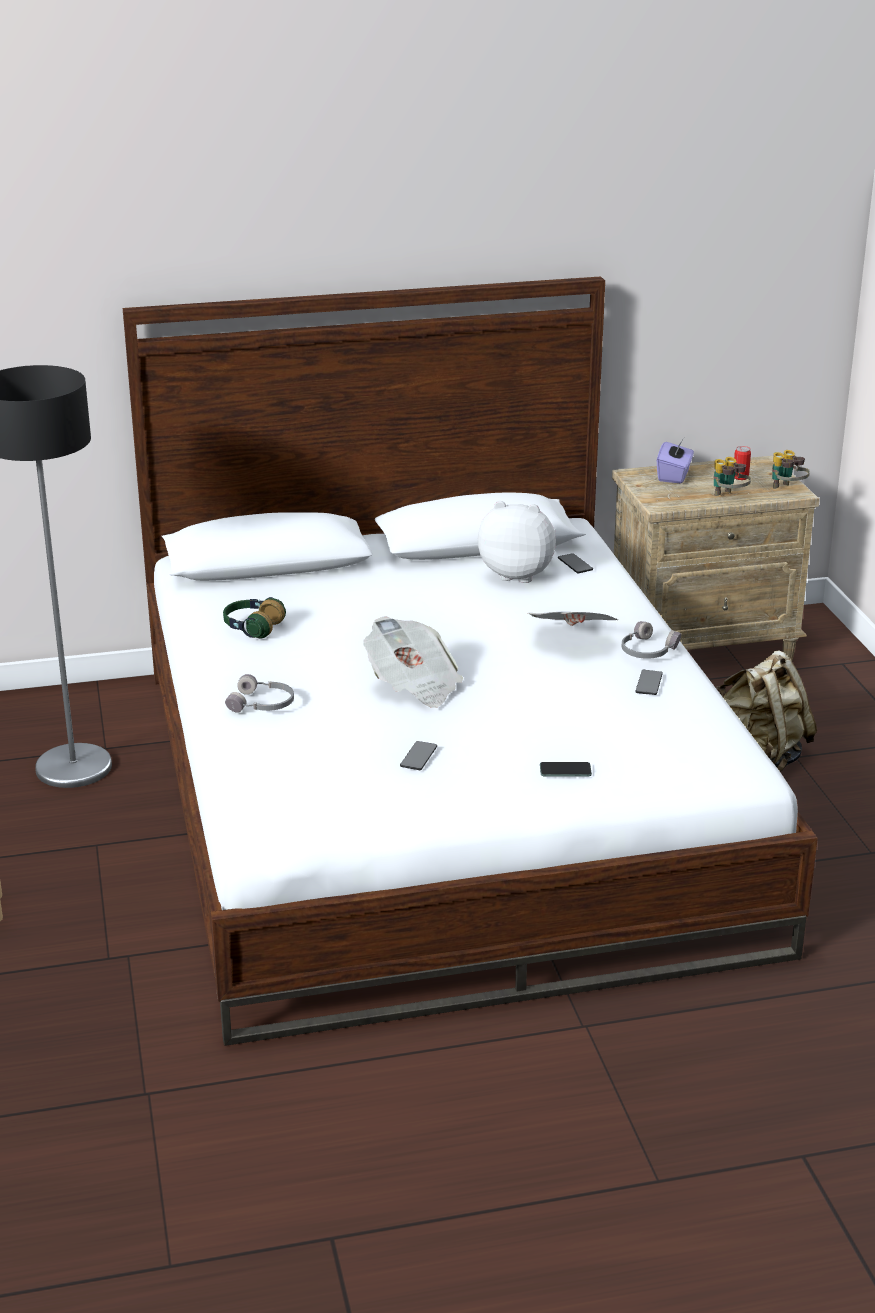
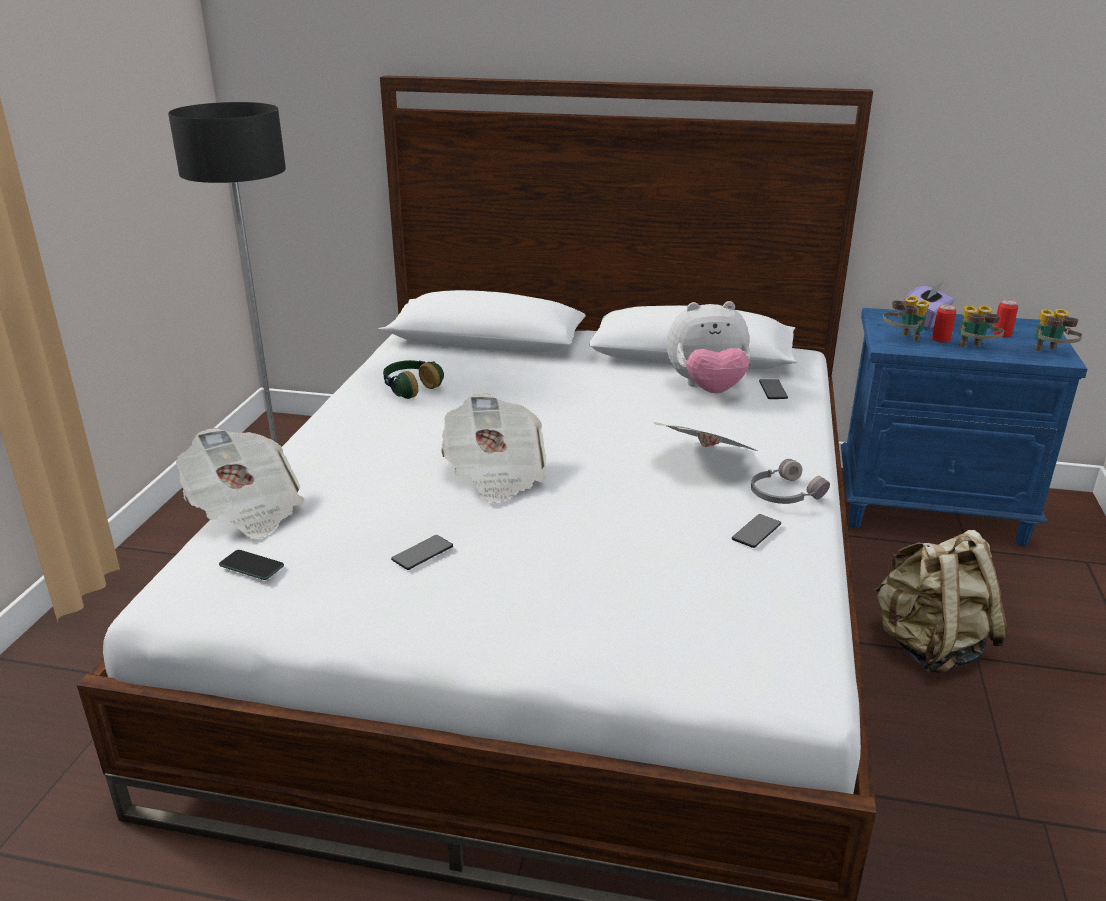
camera: 25 degrees right, 0 degrees up
(237, 760) = (246, 509): none -> newspaper
(262, 704) = (336, 459): grey headphones -> none
(518, 574) = (707, 389): plush toy -> plush toy turned 135 degrees clockwise
(565, 770) = (568, 615): phone -> phone (251, 566)
(666, 497) = (902, 339): none -> binoculars
(696, 491) = (941, 339): none -> can
(703, 646) = (932, 508): beige nightstand -> blue nightstand

